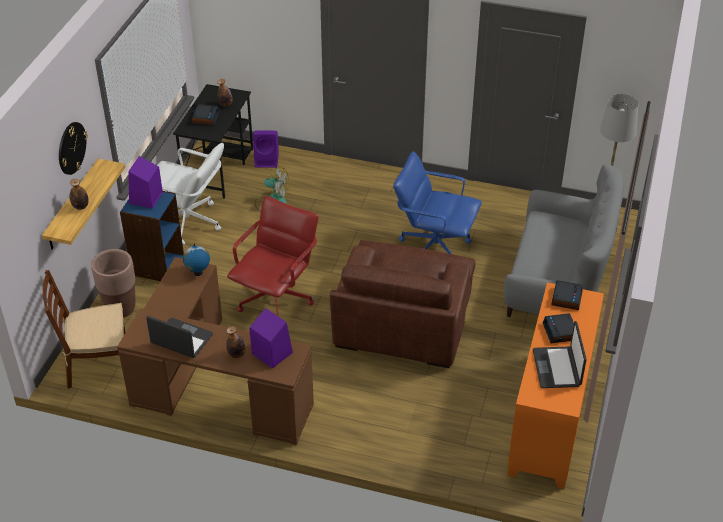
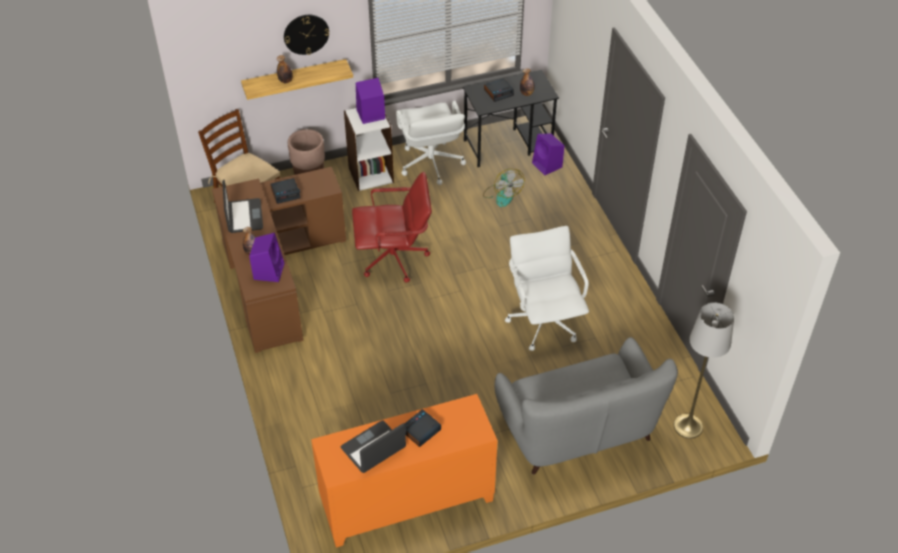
camera: 55 degrees right, 5 degrees up
(157, 265) = (371, 174): blue bookcase -> white bookcase
(198, 273) = (324, 187): globe -> none
(403, 321) = (438, 347): brown armchair -> none
(434, 248) = (544, 322): blue office chair -> white office chair
(566, 298) = (467, 416): alarm clock -> alarm clock (286, 193)

